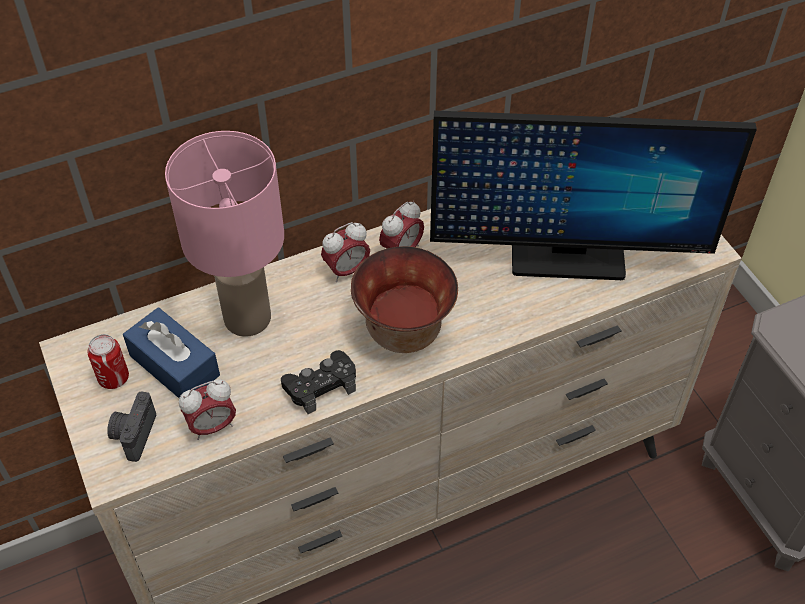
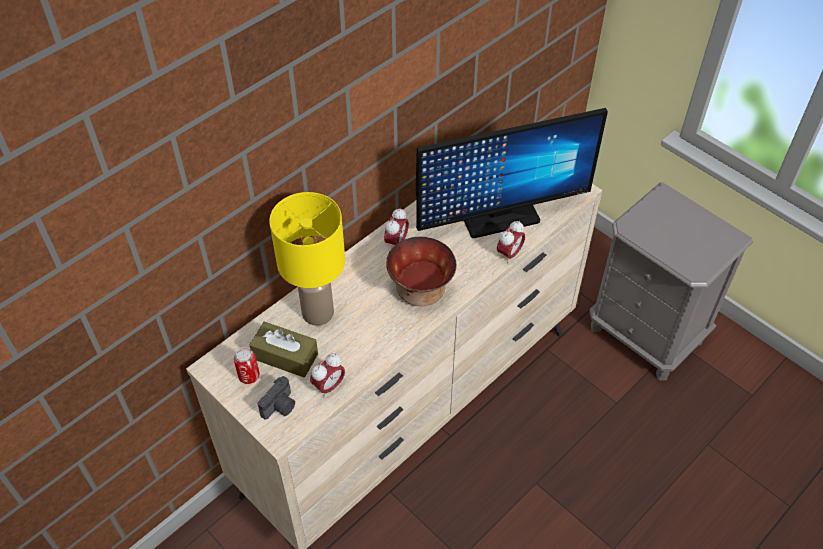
camera: 20 degrees left, 0 degrees up
(133, 434) = (280, 407): camera -> camera turned 135 degrees counterclockwise
(174, 365) = (285, 356): blue tissue box -> brown tissue box
(249, 318) = (319, 312): pink table lamp -> yellow table lamp
(321, 386) = (385, 341): black game controller -> none
(346, 270) = (367, 264): alarm clock -> alarm clock (509, 254)

